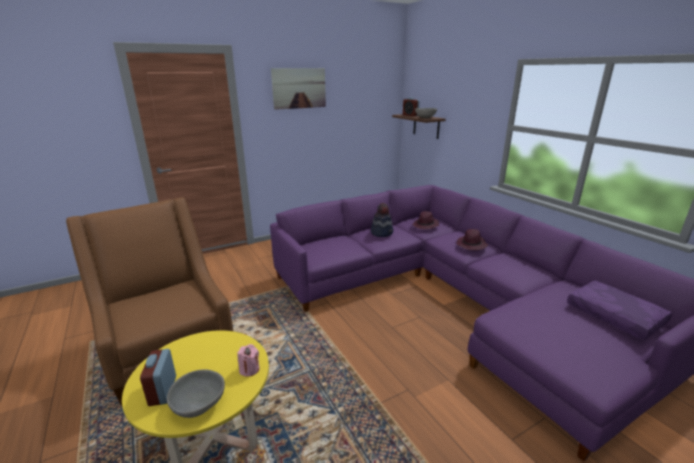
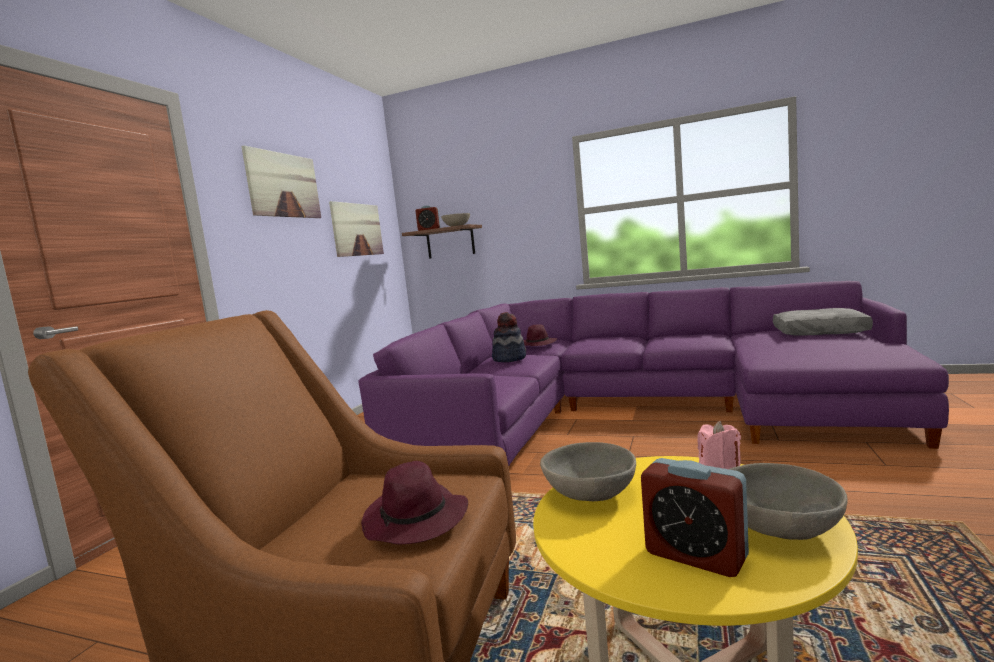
camera: 40 degrees left, 15 degrees down
(204, 344) = (591, 494): none -> grey bowl
(358, 111) = (357, 229): none -> picture
(471, 245) = (619, 339): purple hat -> purple hat (416, 520)
(612, 316) = (819, 332): purple pillow -> grey pillow

